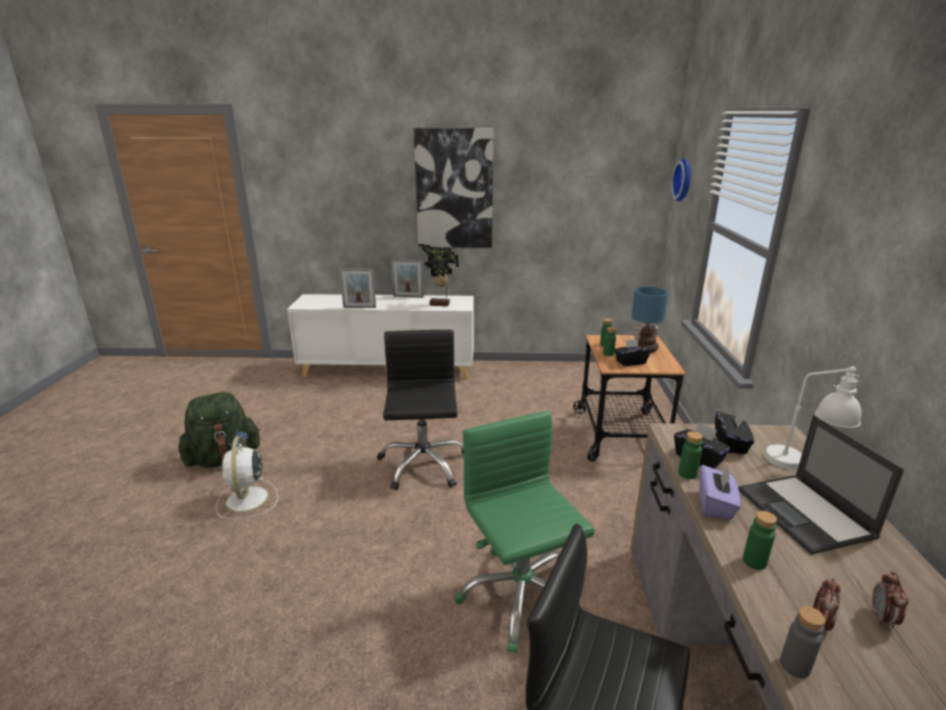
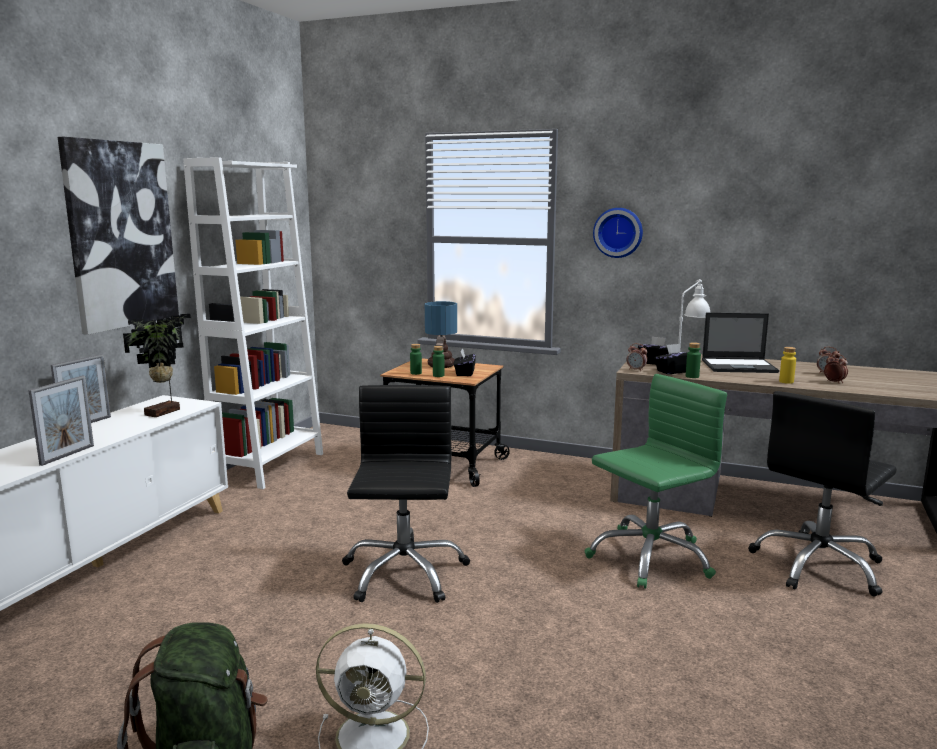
camera: 70 degrees left, 10 degrees down
(423, 464) = (403, 573): black office chair -> black office chair turned 75 degrees clockwise
(520, 595) = (650, 557): green office chair -> green office chair turned 150 degrees clockwise
(545, 371) = (269, 466): none -> white bookcase
(674, 433) = (636, 370): none -> alarm clock
(684, 180) = (348, 206): wall clock -> wall clock (618, 232)
(715, 505) = (729, 378): purple tissue box -> none
(754, 561) = (786, 382): green bottle -> yellow bottle
(795, 665) = (866, 391): grey bottle -> none

